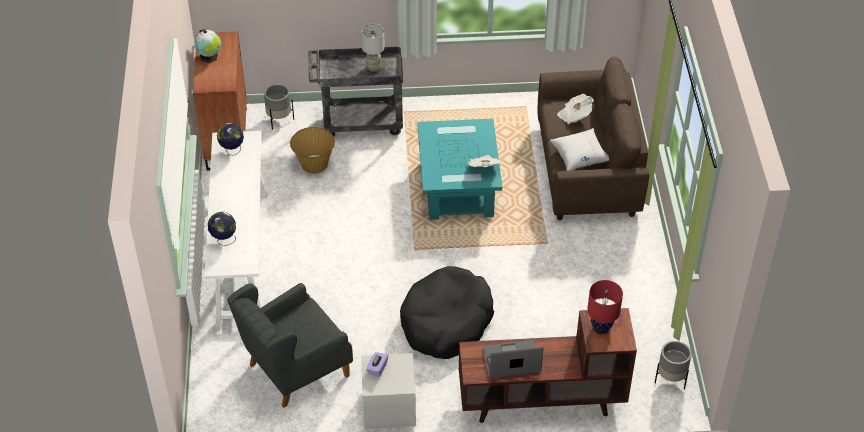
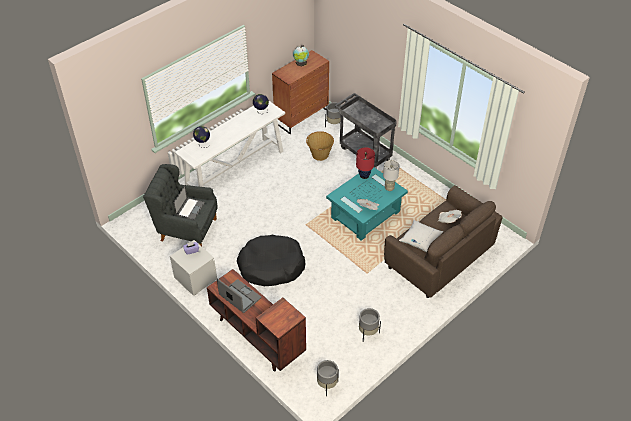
camera: 50 degrees right, 0 degrees up
(301, 329) = (190, 208): none -> laptop
(374, 67) = (374, 122): grey table lamp -> grey table lamp (389, 188)
(601, 327) = (279, 313): red table lamp -> red table lamp (364, 175)
(633, 297) = (368, 333): none -> grey planter

